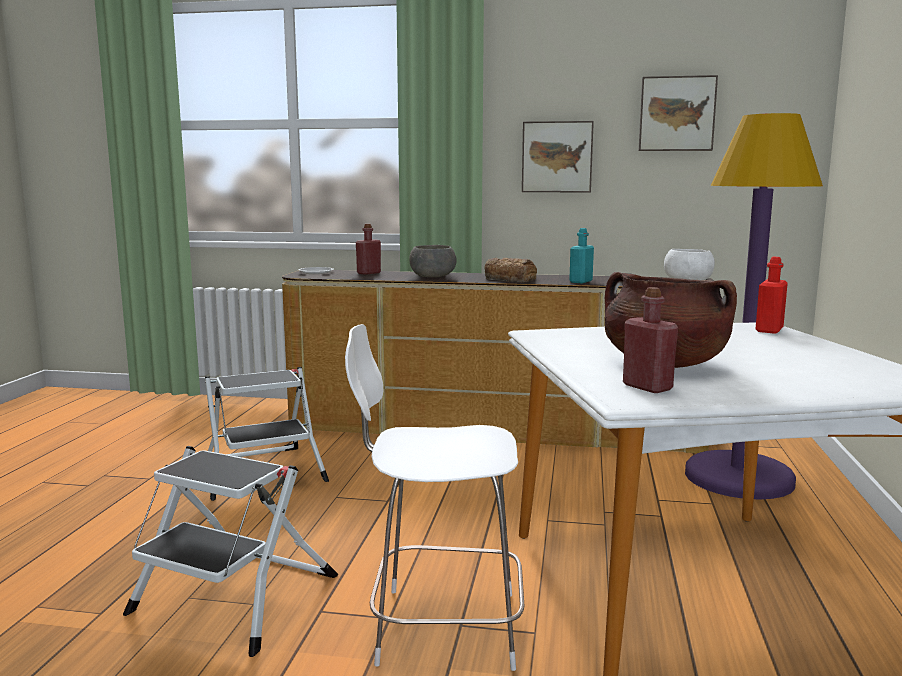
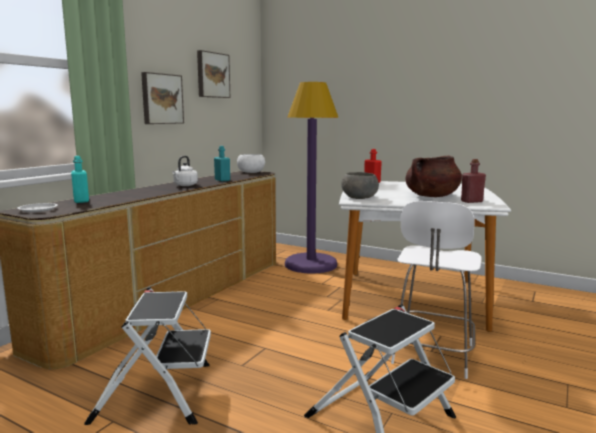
camera: 70 degrees left, 0 degrees up
(368, 273) = (81, 201): red bottle -> turquoise bottle
(432, 276) = (140, 193): grey bowl -> grey bowl (359, 197)
(510, 278) = (185, 185): bread -> white kettle

